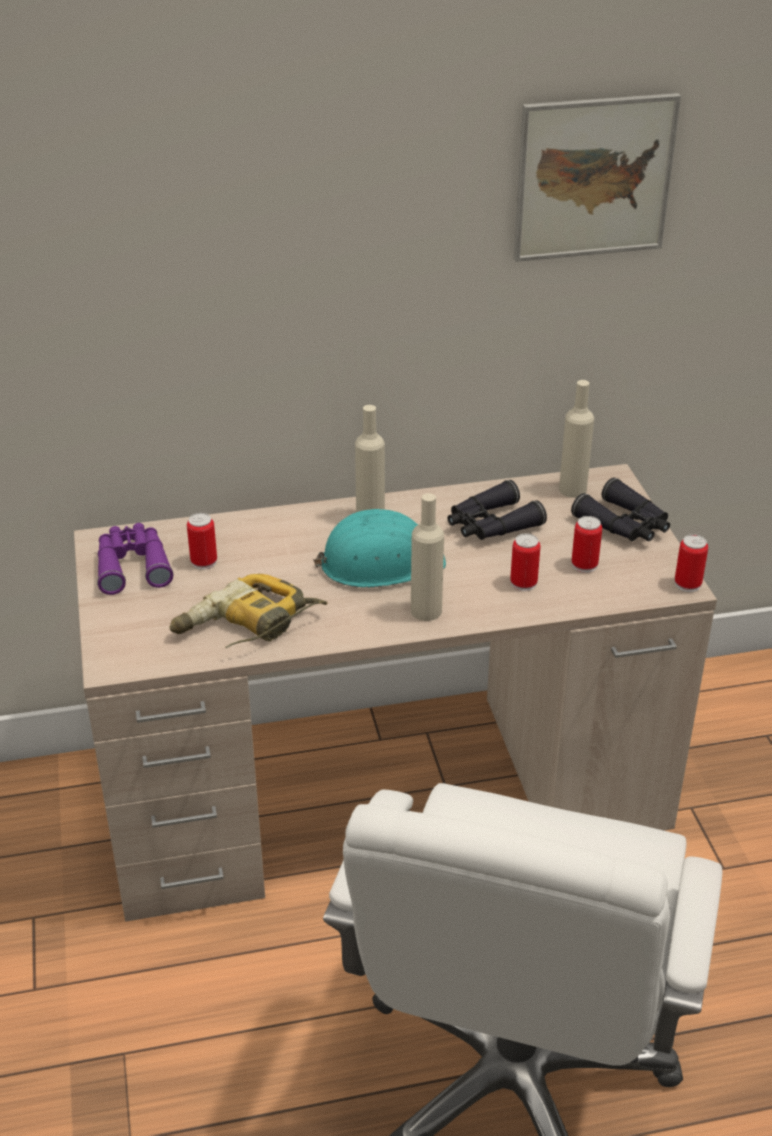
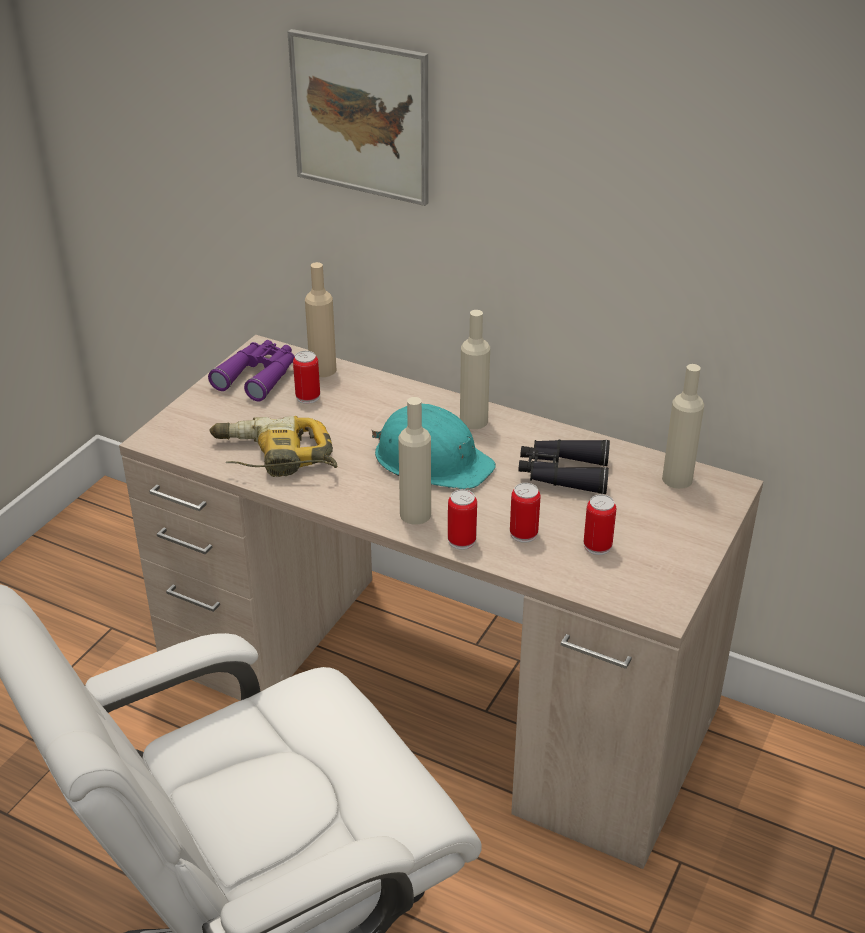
camera: 40 degrees right, 0 degrees up
(184, 533) = (323, 370): none -> beige bottle
(593, 177) = (753, 151): picture -> picture (360, 117)
(624, 525) = (683, 531): black binoculars -> none
(687, 584) = (670, 610): can -> can (461, 540)

